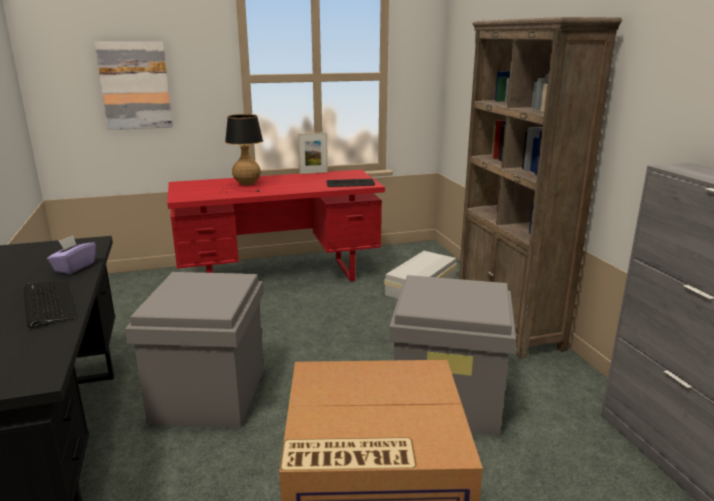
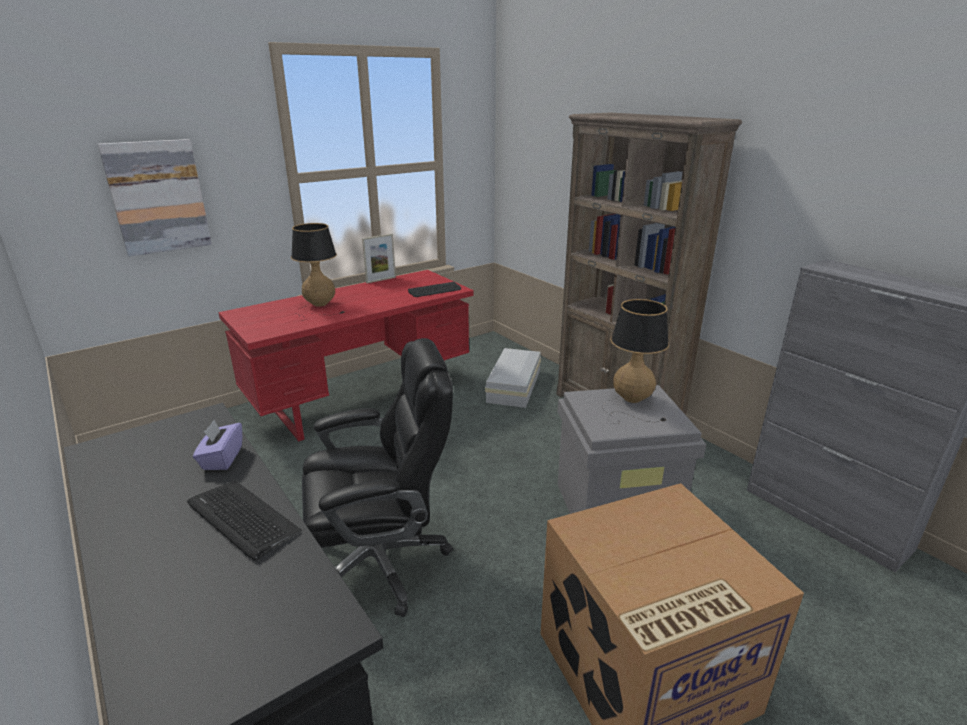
camera: 20 degrees left, 5 degrees up
(210, 395) = (381, 561): grey storage box -> black office chair
(462, 292) = (630, 402): none -> table lamp

